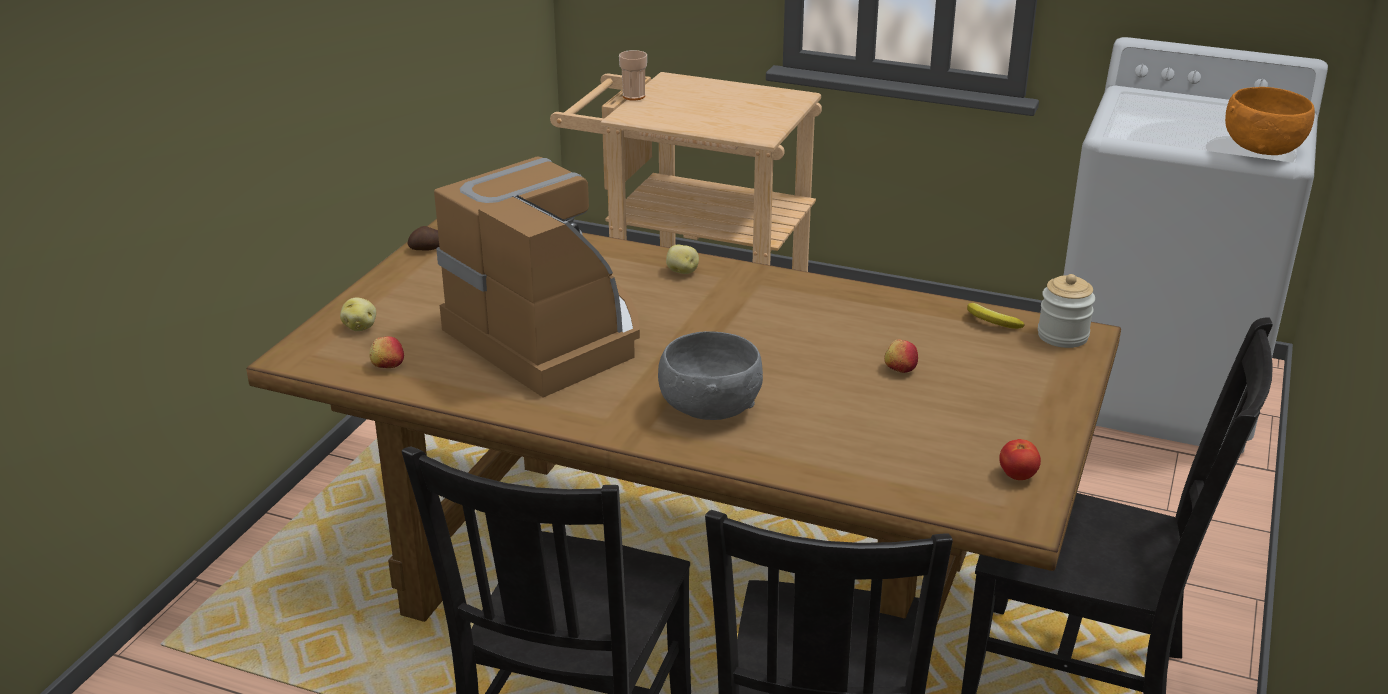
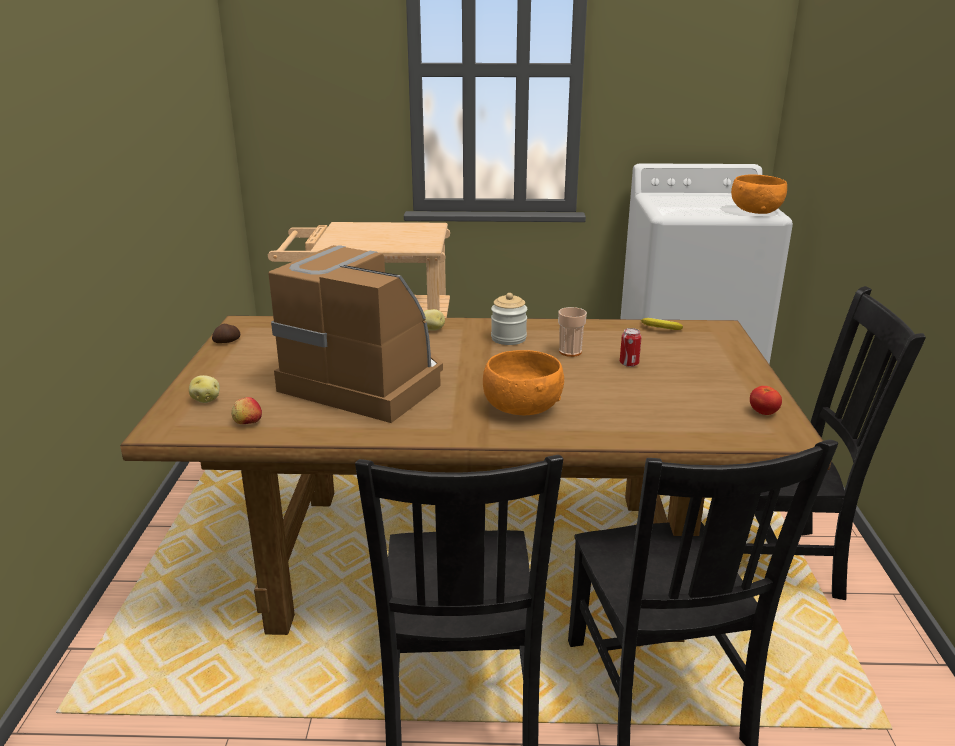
camera: 20 degrees left, 5 degrees down
(633, 96) = (324, 235): cup -> cup (570, 352)
(709, 408) = (521, 408): grey bowl -> orange bowl
(900, 369) = (629, 363): apple -> can
(1062, 336) = (710, 330): jar -> jar (508, 338)

